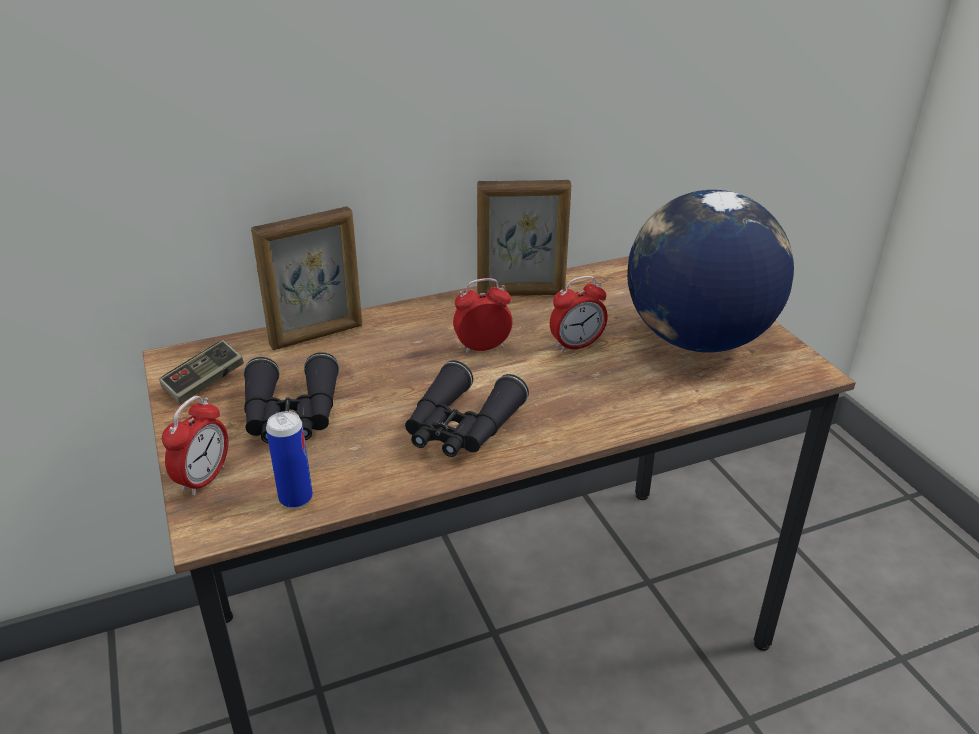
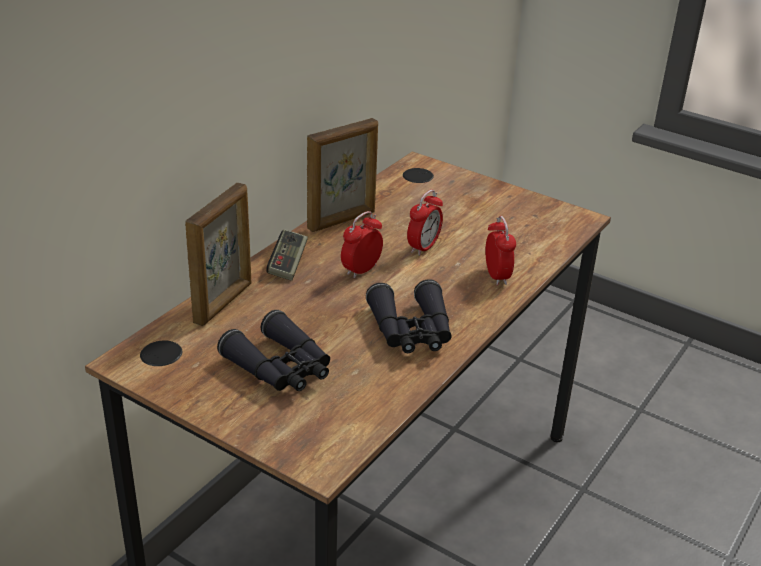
camera: 35 degrees left, 0 degrees up
(204, 383) = (179, 370): game controller -> game controller (288, 264)
(204, 479) = (273, 436): alarm clock -> alarm clock (497, 276)
(296, 498) = (357, 421): can -> none
(697, 340) = (495, 218): globe -> none

